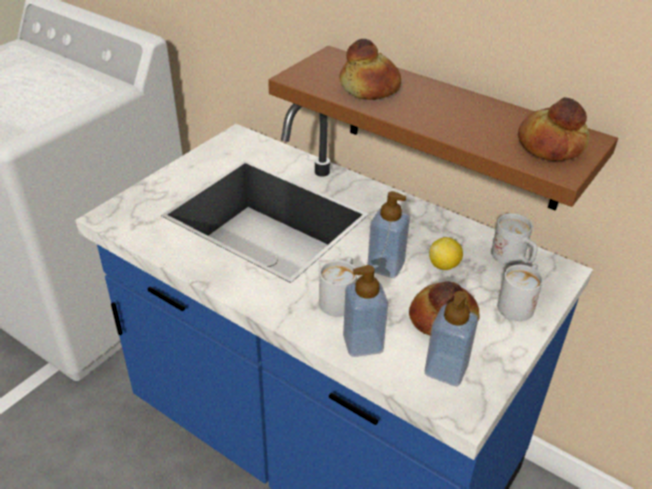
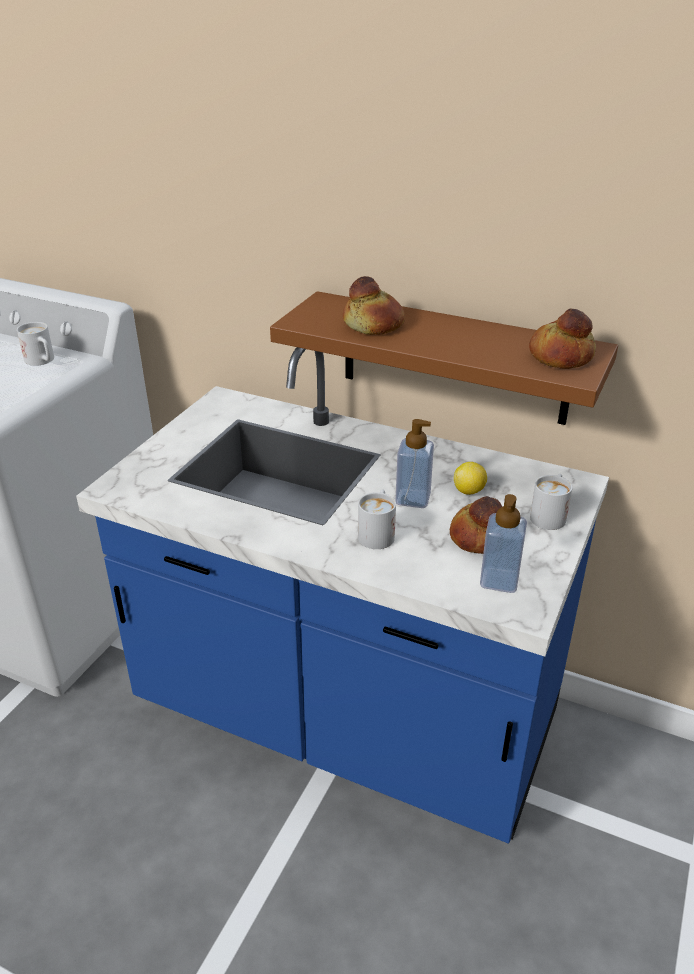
camera: 10 degrees left, 5 degrees down
(363, 343) = (413, 569): soap dispenser -> none
(513, 259) = (532, 477): white mug -> white mug (42, 361)

